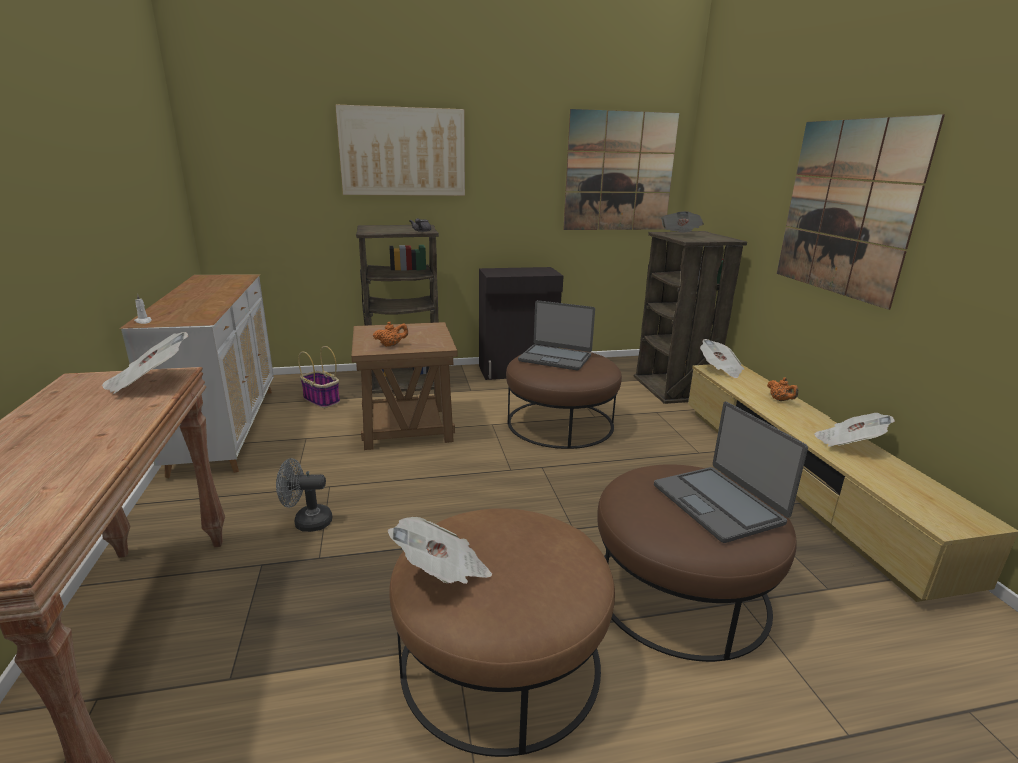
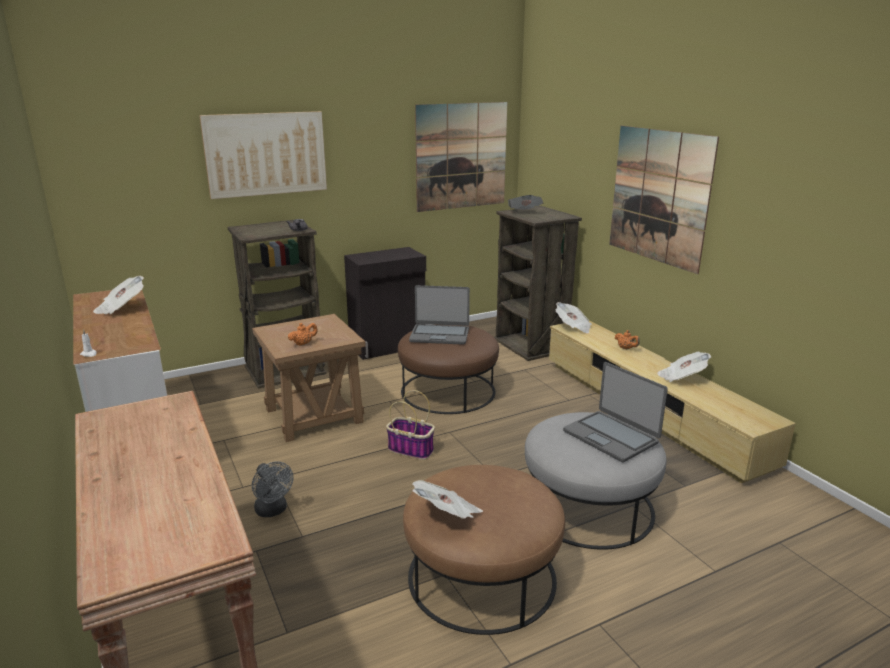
camera: 15 degrees left, 0 degrees up
(148, 383) = (165, 411): newspaper -> newspaper (121, 308)
(307, 522) = (273, 511): grey fan -> grey fan turned 105 degrees counterclockwise
(322, 400) = (215, 401): basket -> basket (411, 449)
(681, 591) = (589, 506): brown ottoman -> grey ottoman

